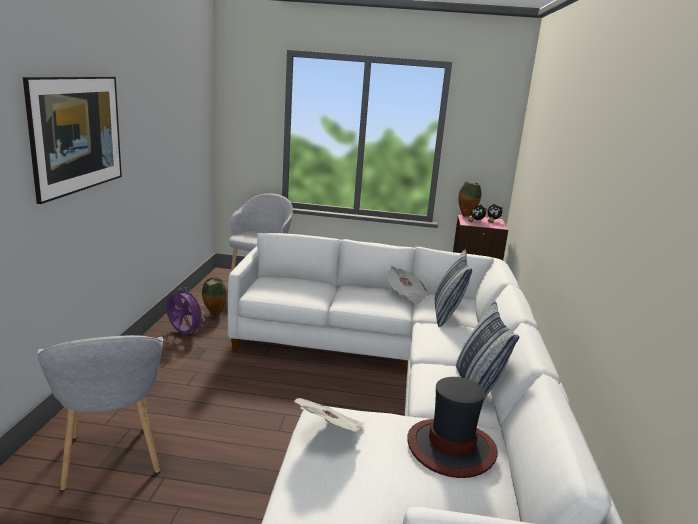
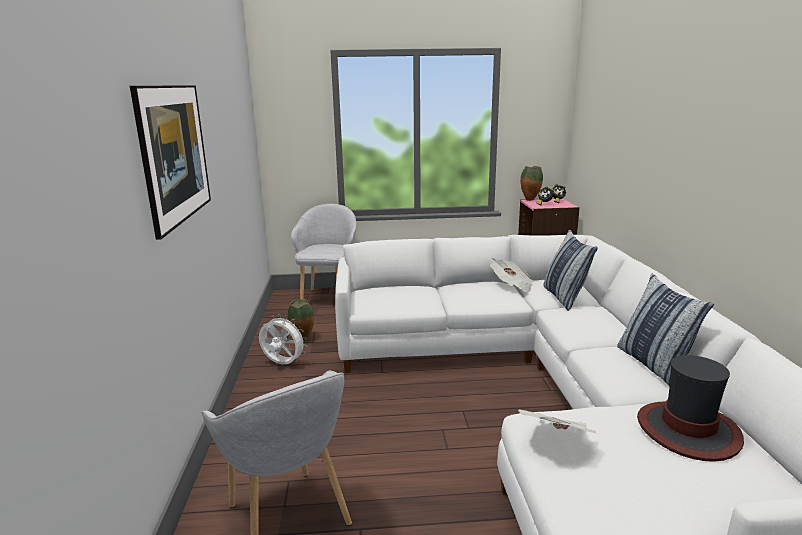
camera: 10 degrees left, 0 degrees up
(183, 333) = (282, 364): purple fan -> white fan

